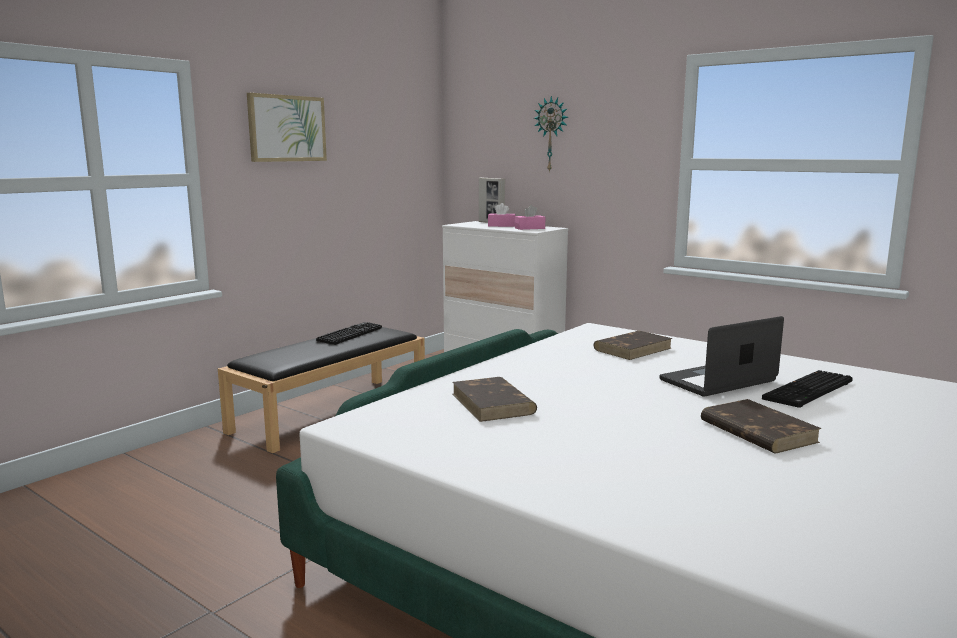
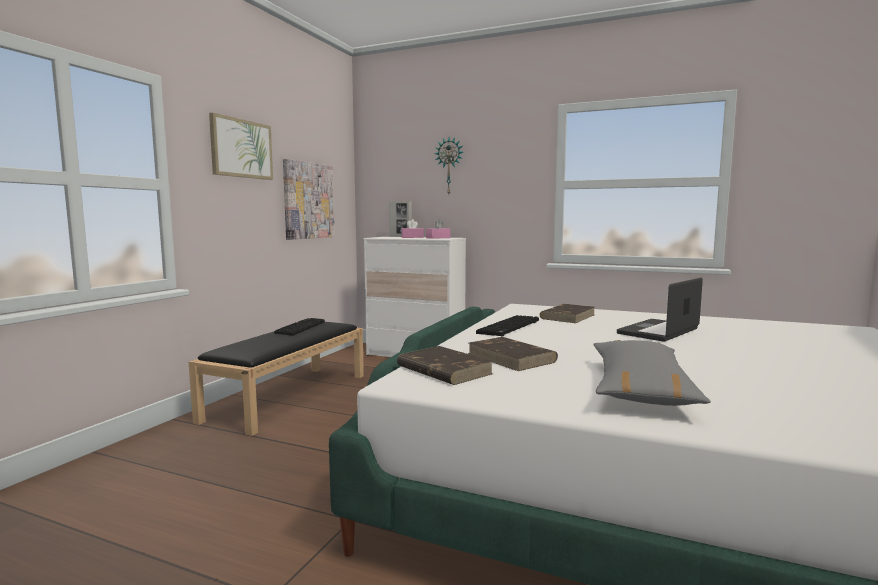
camera: 15 degrees left, 5 degrees down
(376, 180) = (308, 200): none -> picture
(584, 456) = (640, 388): none -> grey pillow
(757, 431) = (736, 360): brown book -> brown book (443, 370)
(809, 391) = (729, 333): keyboard -> keyboard (510, 327)

